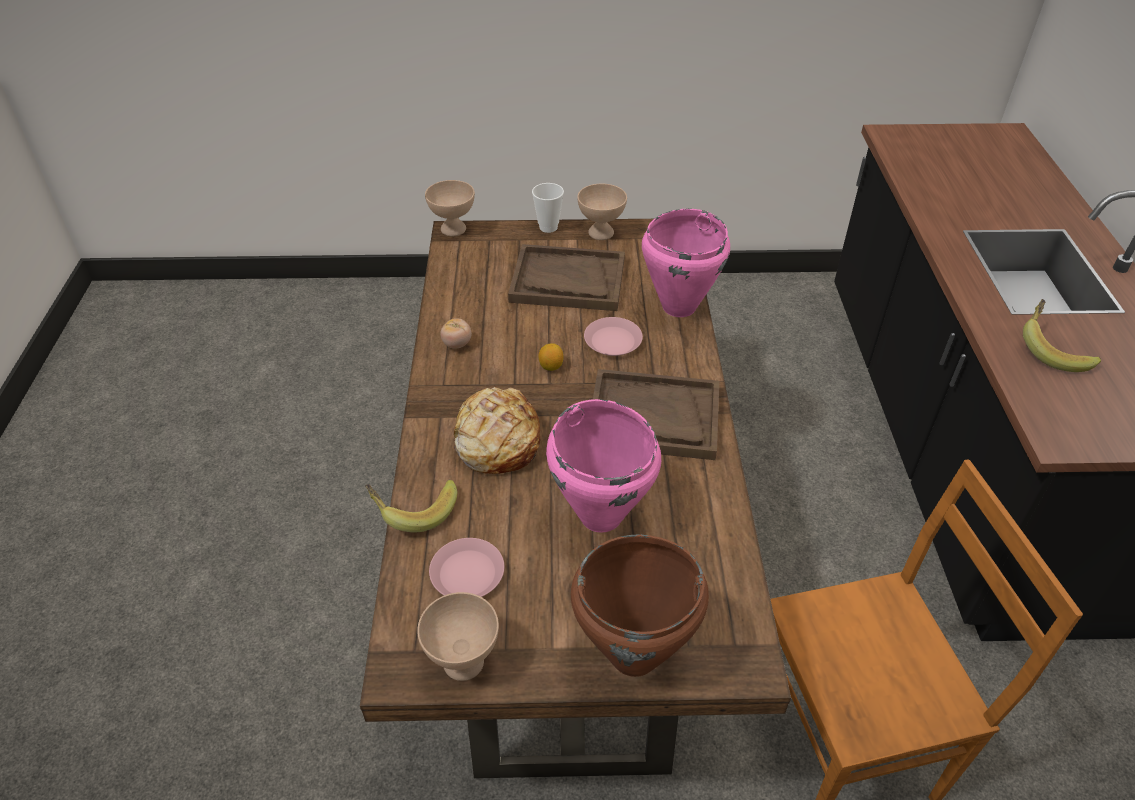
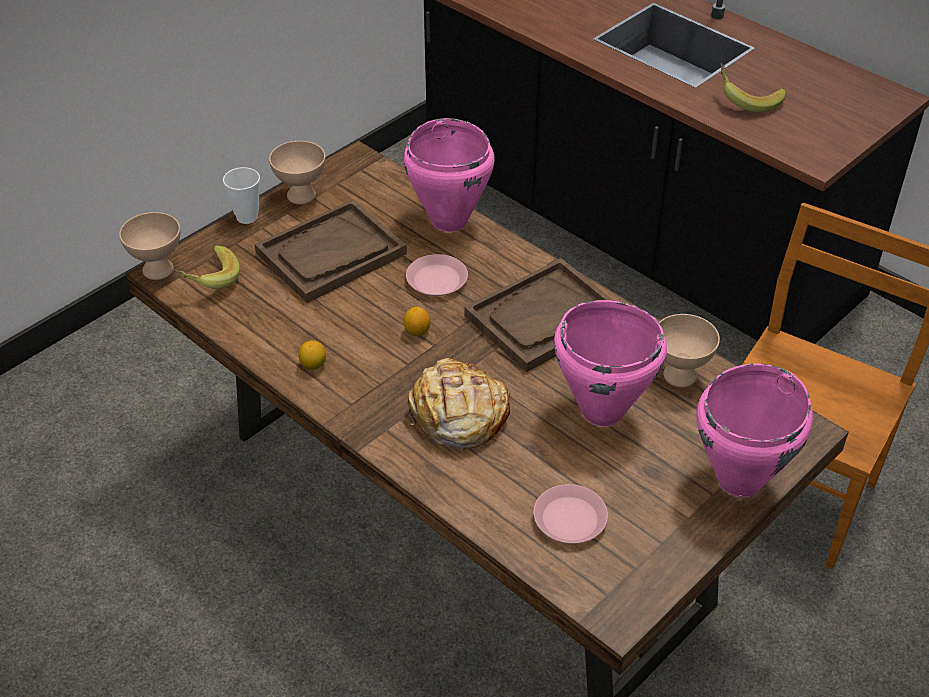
camera: 45 degrees left, 0 degrees up
(414, 510) = (468, 509): banana -> banana (207, 280)
(457, 344) = (313, 365): tomato -> lemon
(462, 662) = (647, 574): beige bowl -> beige bowl (679, 376)
(634, 656) = (740, 480): brown cooking pot -> pink cooking pot

